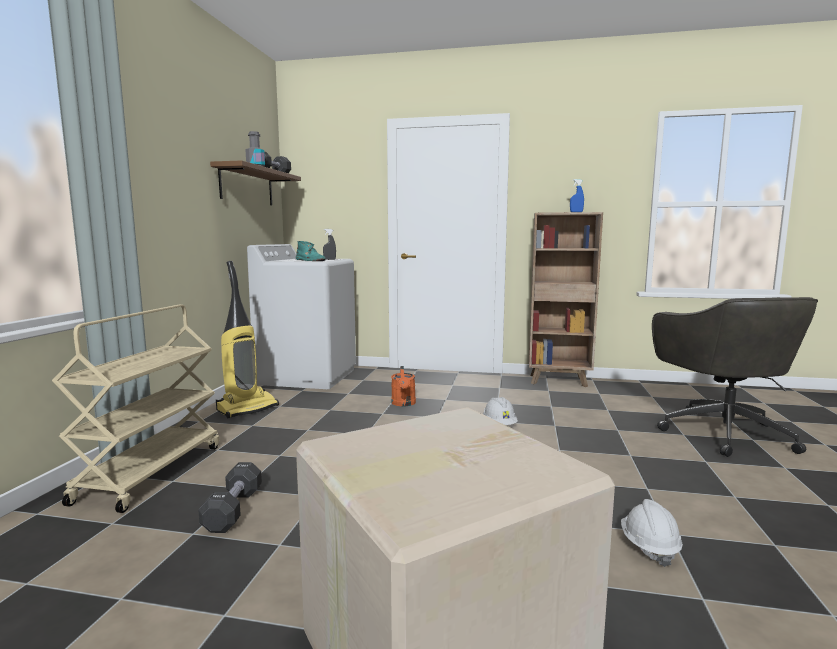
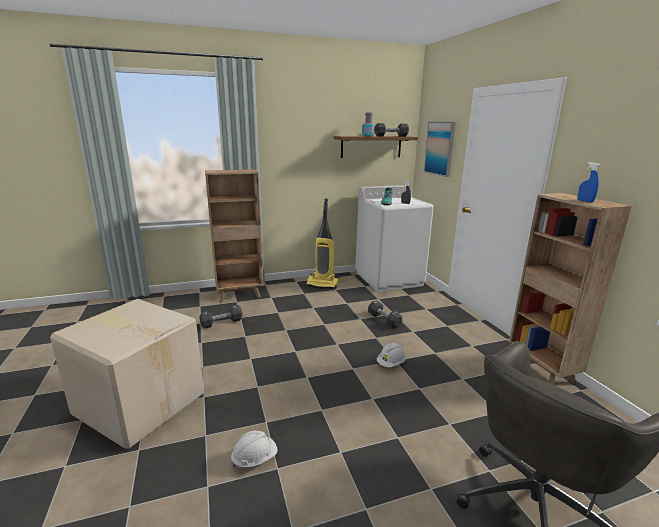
camera: 60 degrees right, 10 degrees up
(151, 472) = (240, 295): beige cart -> brown bookcase
(337, 191) = (440, 148): none -> picture
(403, 404) = (384, 320): orange watering can -> black dumbbell

